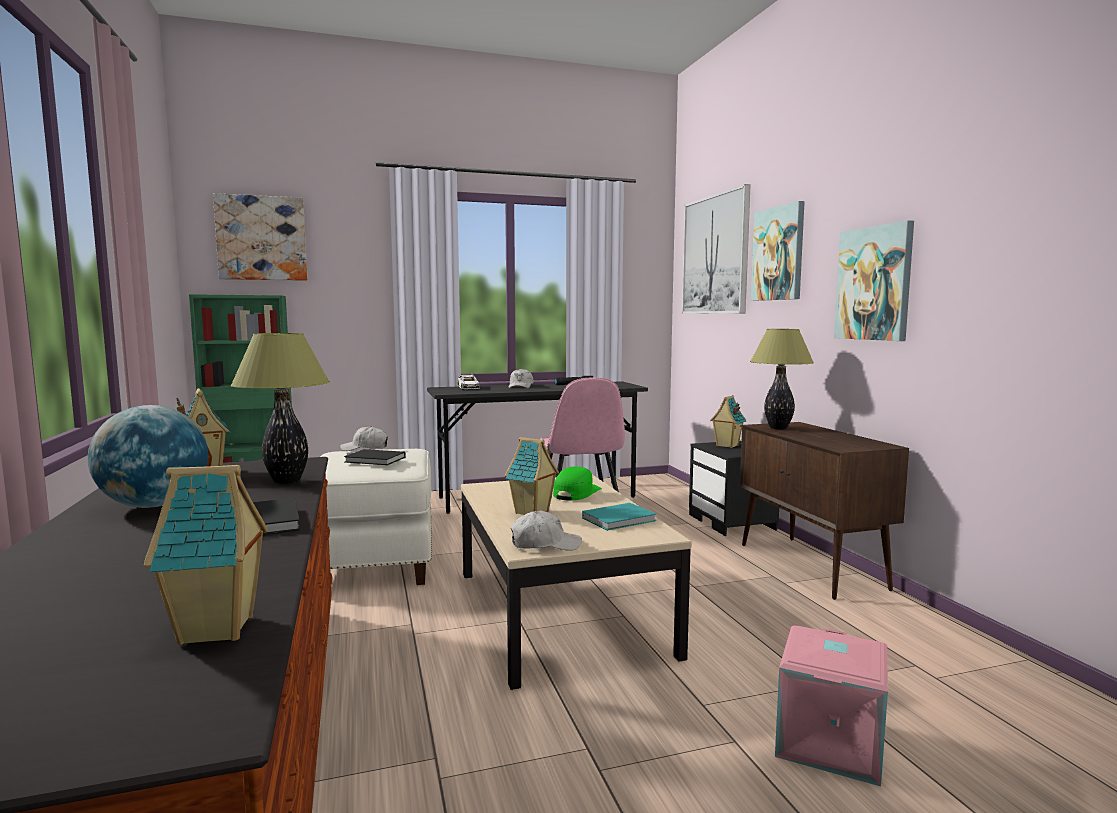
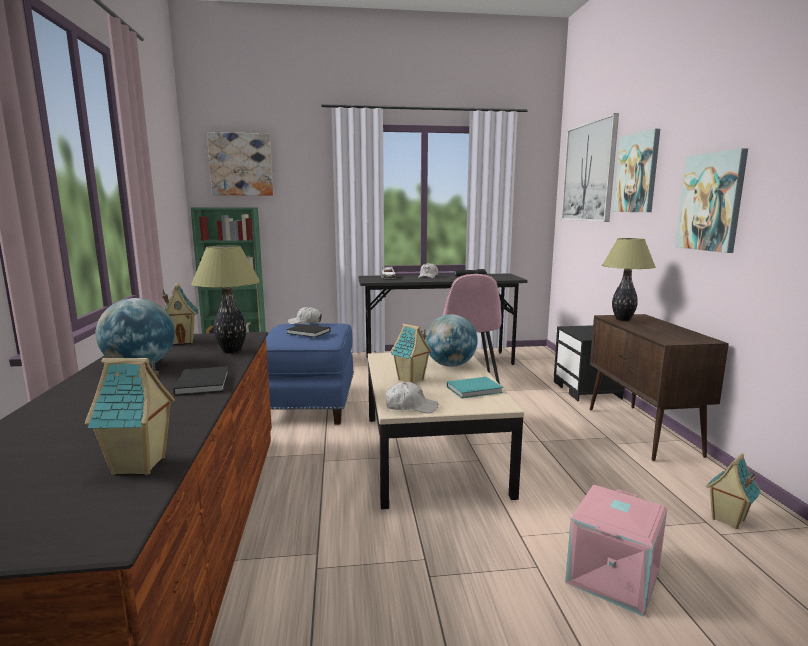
camera: 10 degrees right, 5 degrees up
(374, 561) = (309, 404): white ottoman -> blue ottoman
(576, 493) = (450, 365): green cap -> globe
(726, 445) = (586, 329): toy house -> toy house (727, 520)

